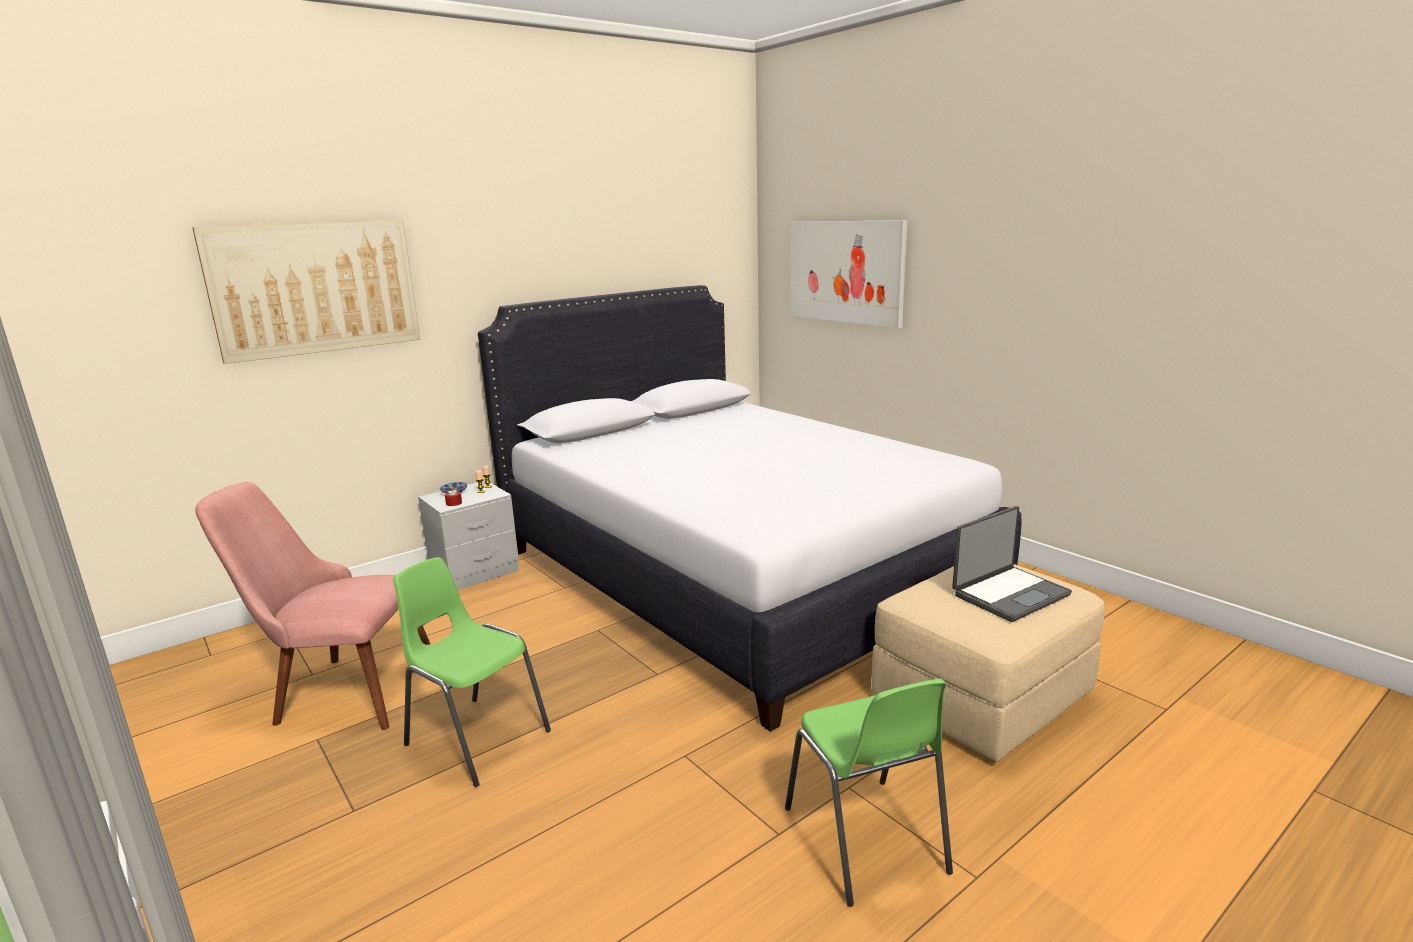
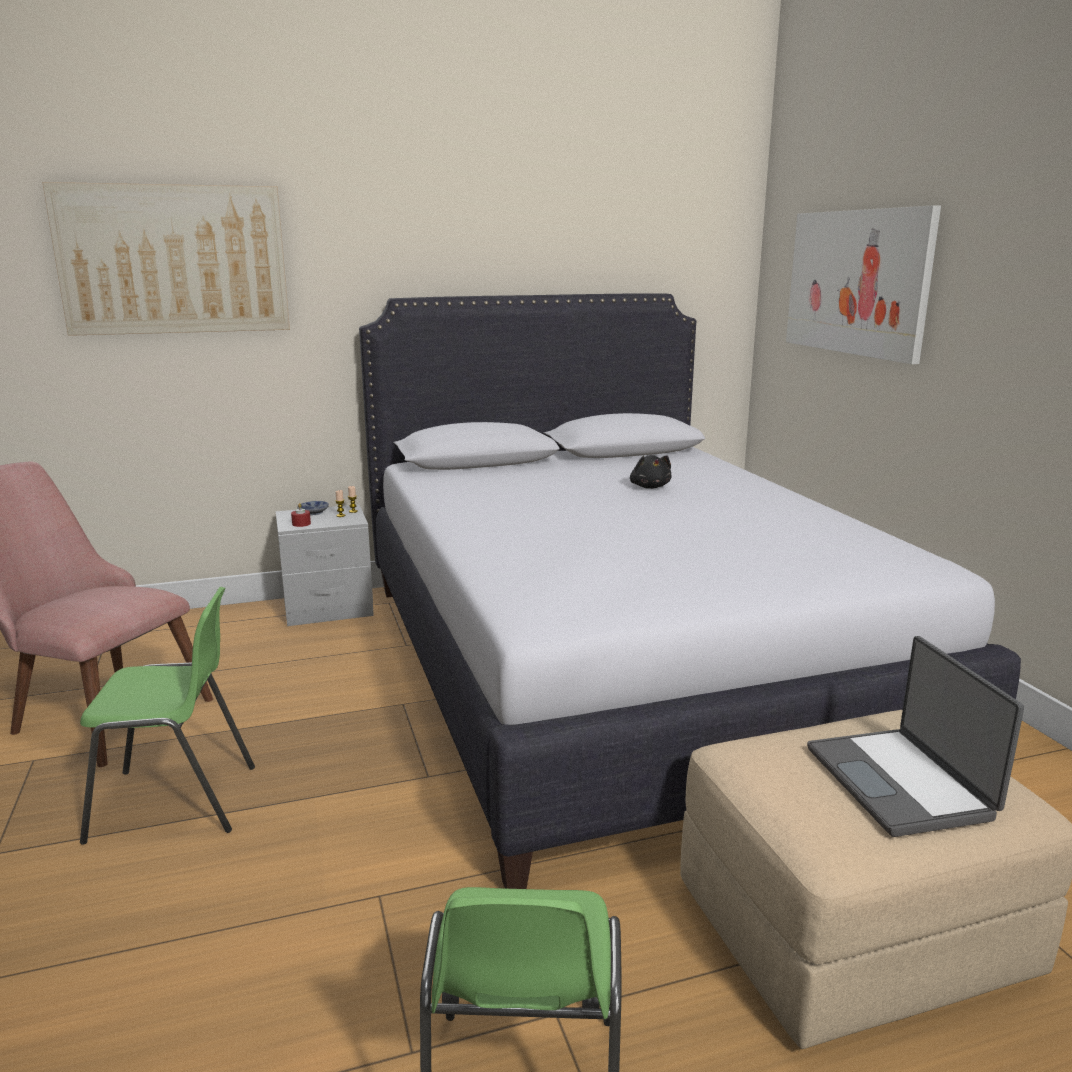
camera: 20 degrees right, 0 degrees up
(476, 738) = (176, 803): green chair -> green chair turned 120 degrees clockwise
(739, 435) = (650, 487): none -> black plush toy
(1009, 594) = (901, 782): laptop -> laptop turned 90 degrees clockwise

